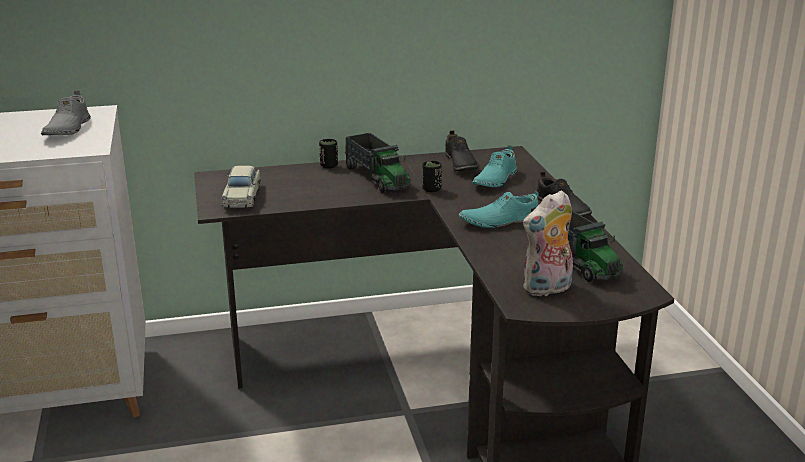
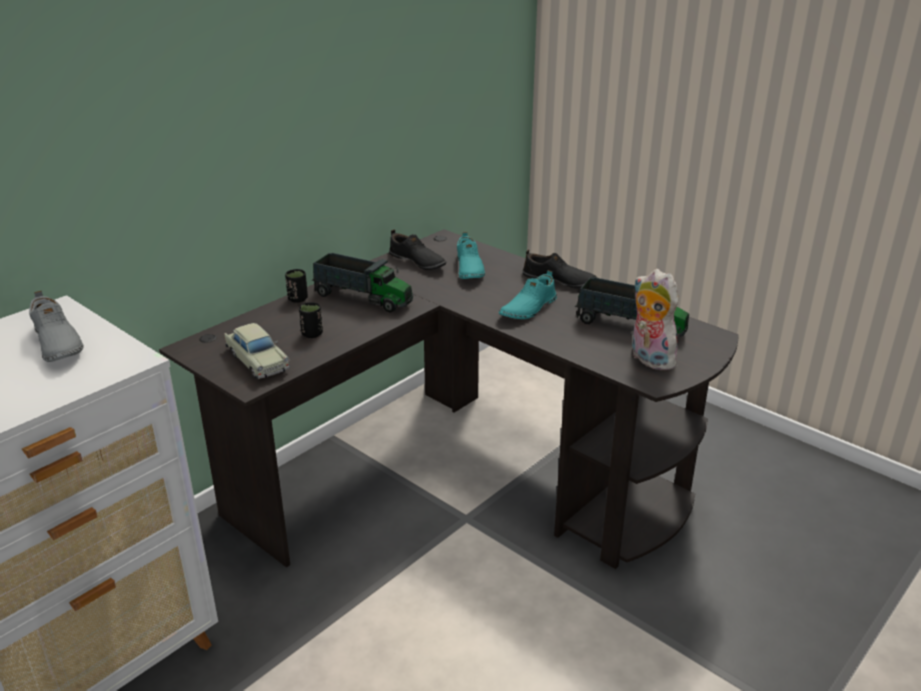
camera: 35 degrees left, 5 degrees up
(431, 189) = (428, 295): black cup -> black cup (312, 334)
(547, 289) = (648, 359): plush toy -> plush toy turned 120 degrees clockwise

